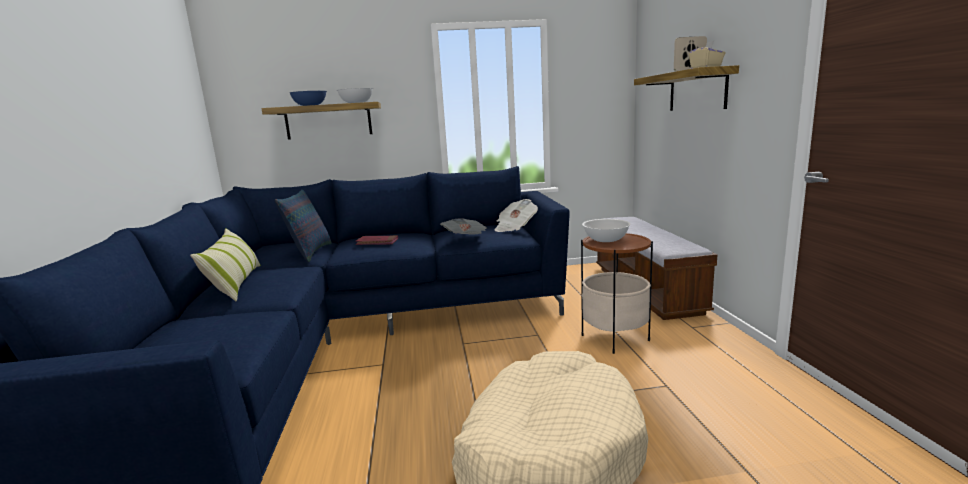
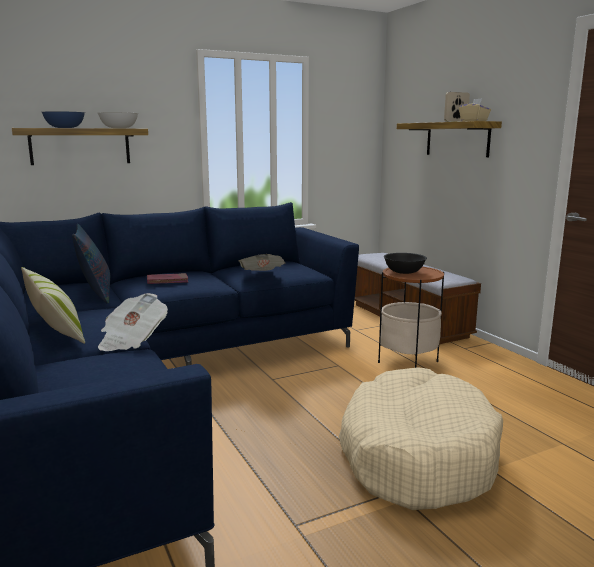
camera: 20 degrees left, 0 degrees up
(515, 227) = (298, 263): newspaper -> newspaper (132, 340)
(606, 240) = (404, 272): white bowl -> black bowl

